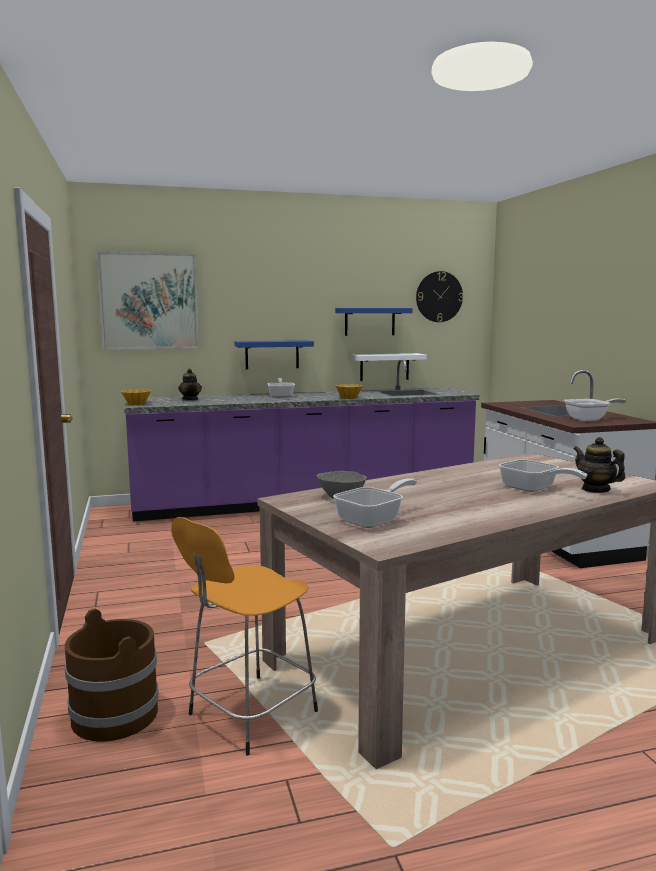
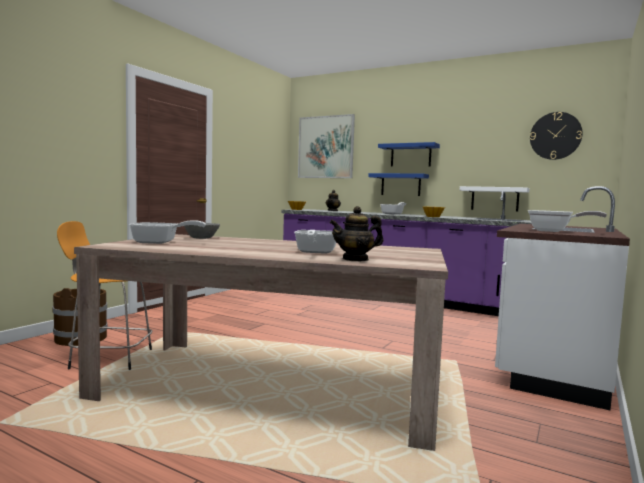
camera: 45 degrees right, 5 degrees down
(369, 321) = (482, 159): blue shelf -> blue shelf (410, 155)
(595, 489) = (355, 259): teapot -> teapot turned 120 degrees counterclockwise

